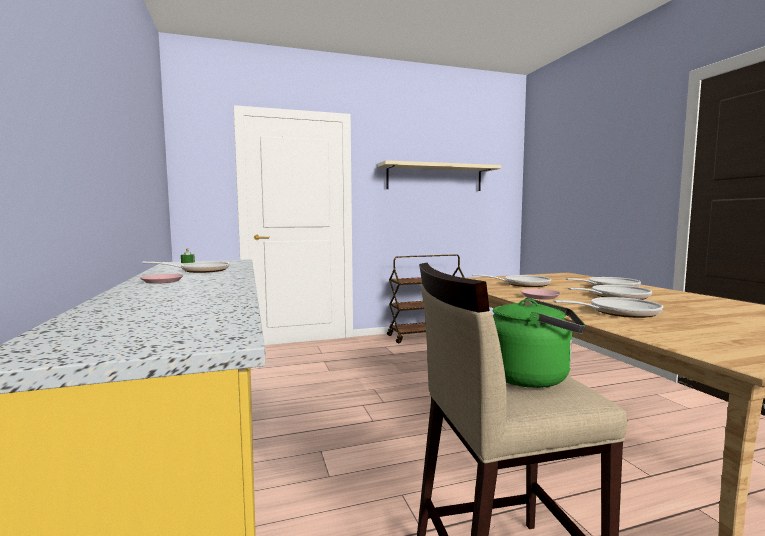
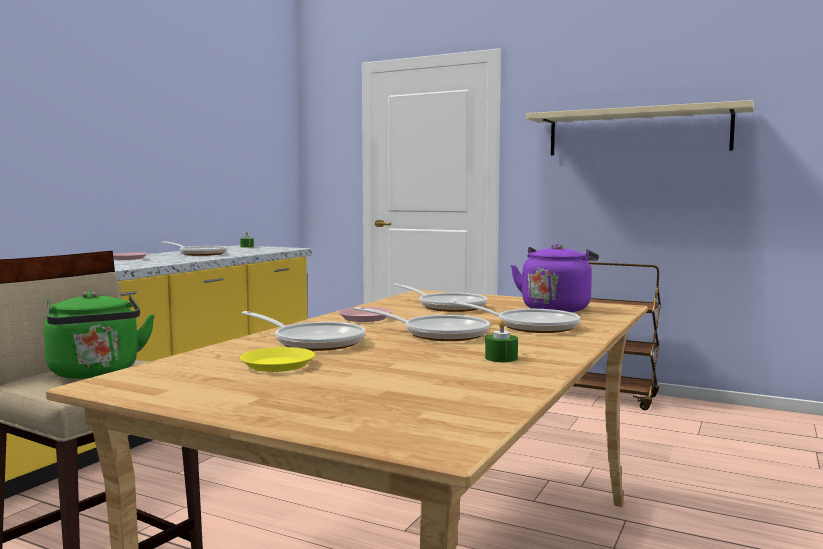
camera: 45 degrees right, 0 degrees up
(558, 278) = (556, 308): none -> purple kettle
(697, 326) = (278, 365): none -> yellow plate
(700, 301) = (501, 358): none -> green candle

